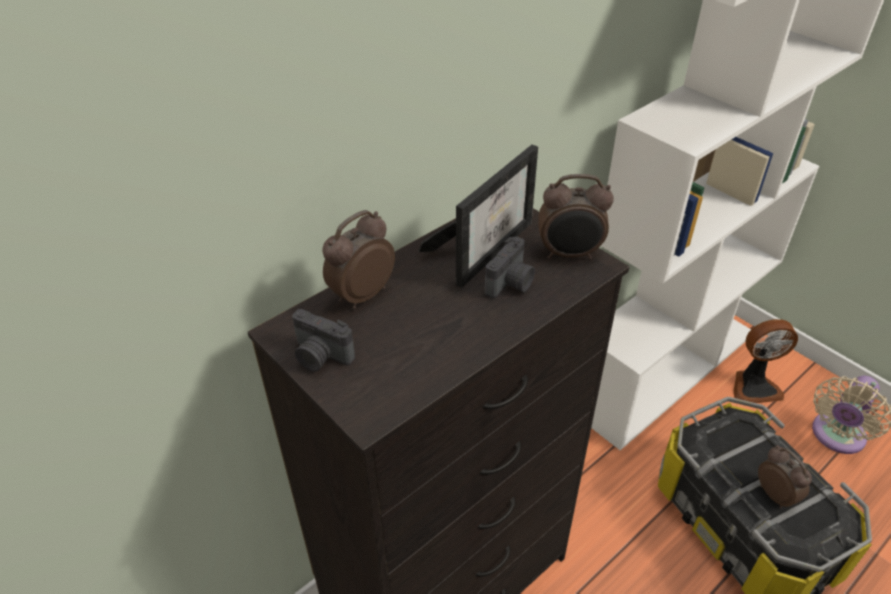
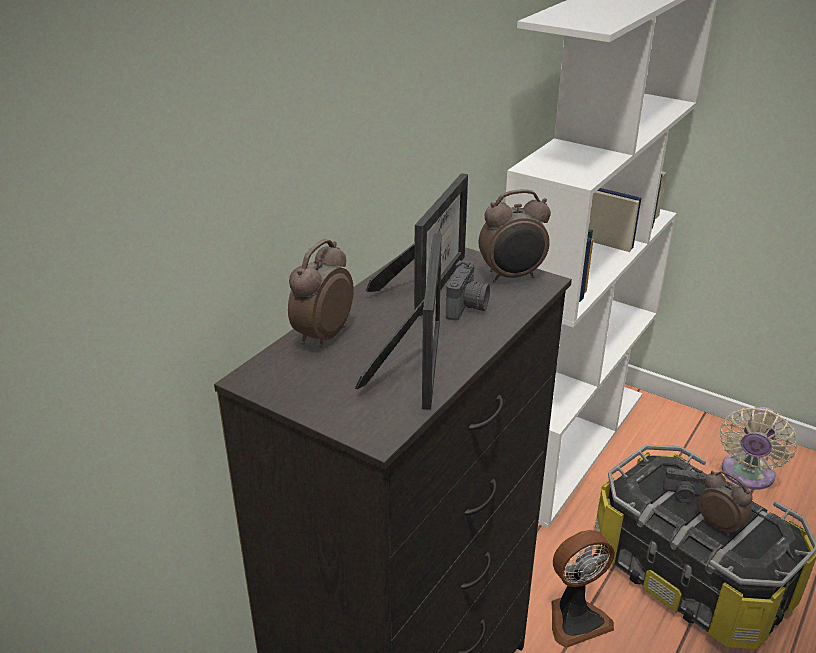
camera: 15 degrees left, 10 degrees down
(320, 357) = (303, 392): camera -> camera (682, 494)
(436, 340) = (416, 361): none -> picture frame
(754, 386) = (657, 444): fan -> fan (575, 618)

